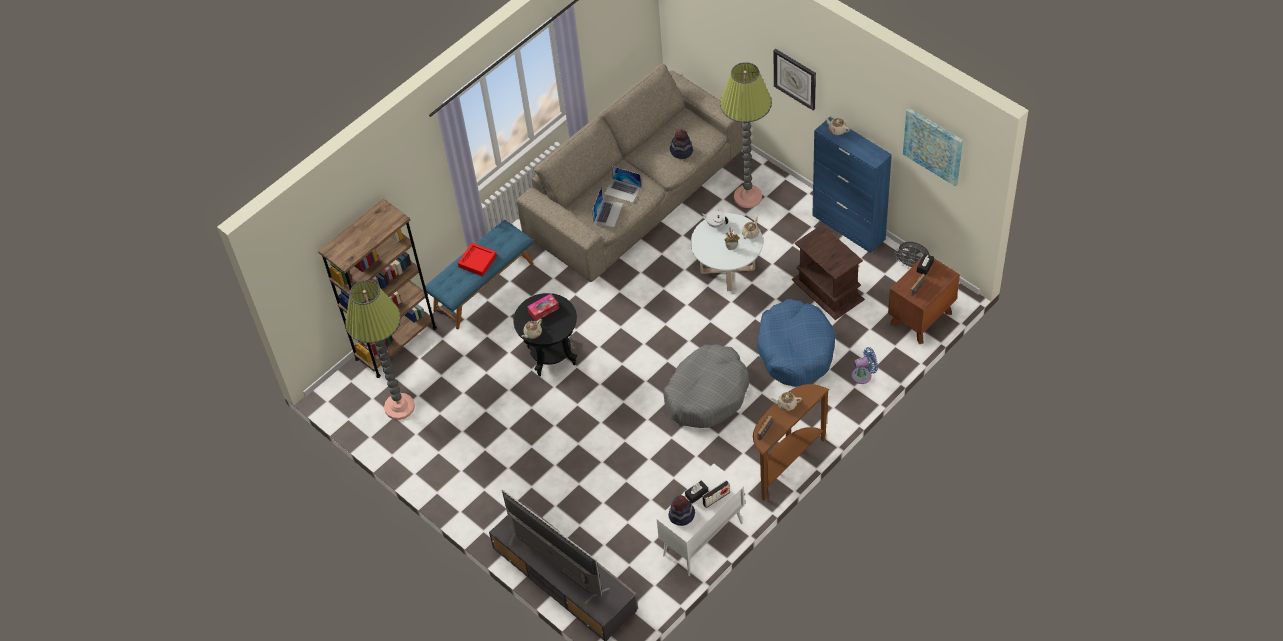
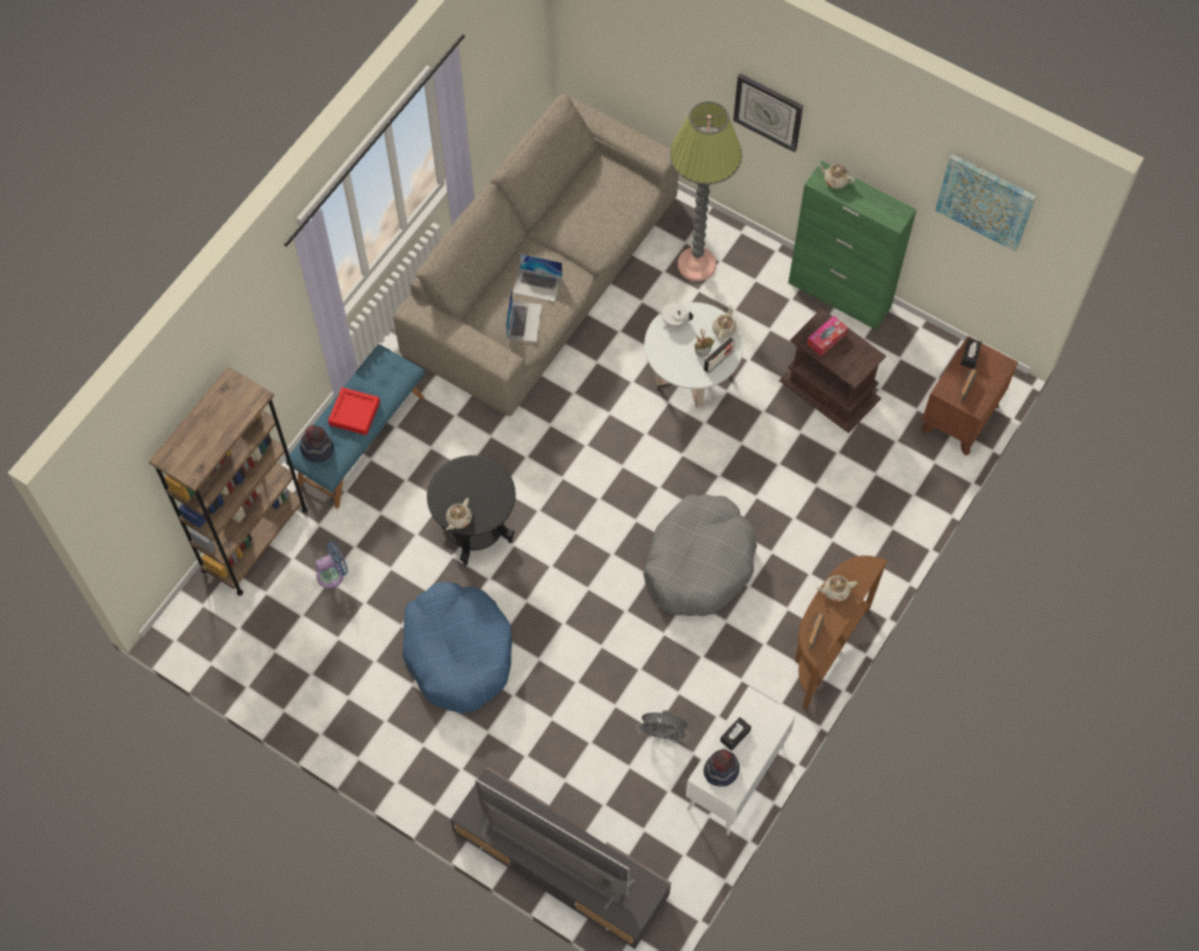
camera: 15 degrees left, 10 degrees up
(399, 407) = (279, 636): floor lamp -> none
(543, 310) = (466, 482): tissue box -> tissue box (826, 339)
(681, 151) = (606, 216): hat -> hat (317, 449)
(716, 498) = (763, 738): radio -> radio (718, 360)
(795, 350) = (804, 483): blue dog bed -> blue dog bed (458, 652)
(849, 227) = (840, 295): blue cabinet -> green cabinet
(863, 375) = (901, 509): blue fan -> blue fan (333, 574)
(912, 265) = (933, 341): grey fan -> grey fan (663, 734)

